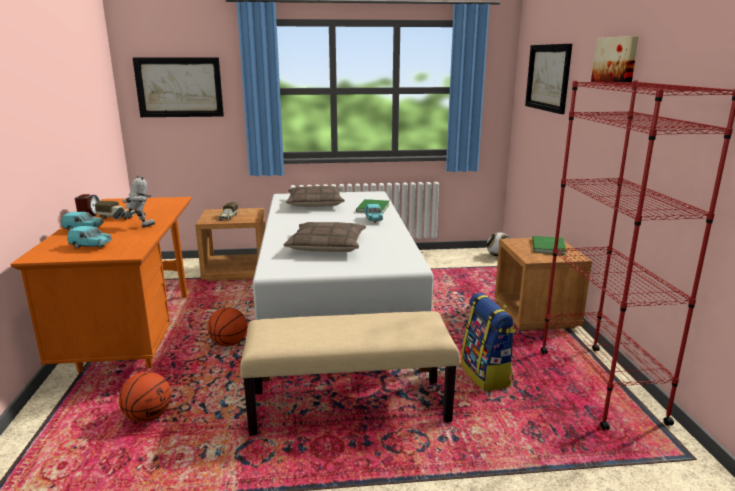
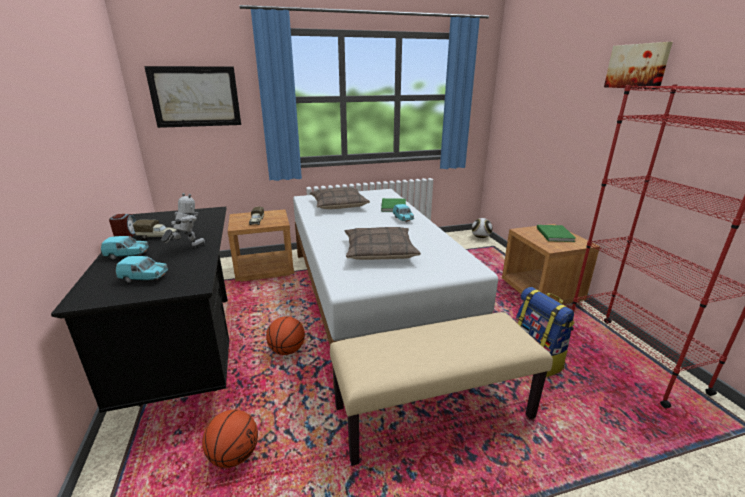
camera: 10 degrees left, 5 degrees up
(135, 336) = (188, 352): orange desk -> black desk
(548, 77) = (540, 84): picture -> none

